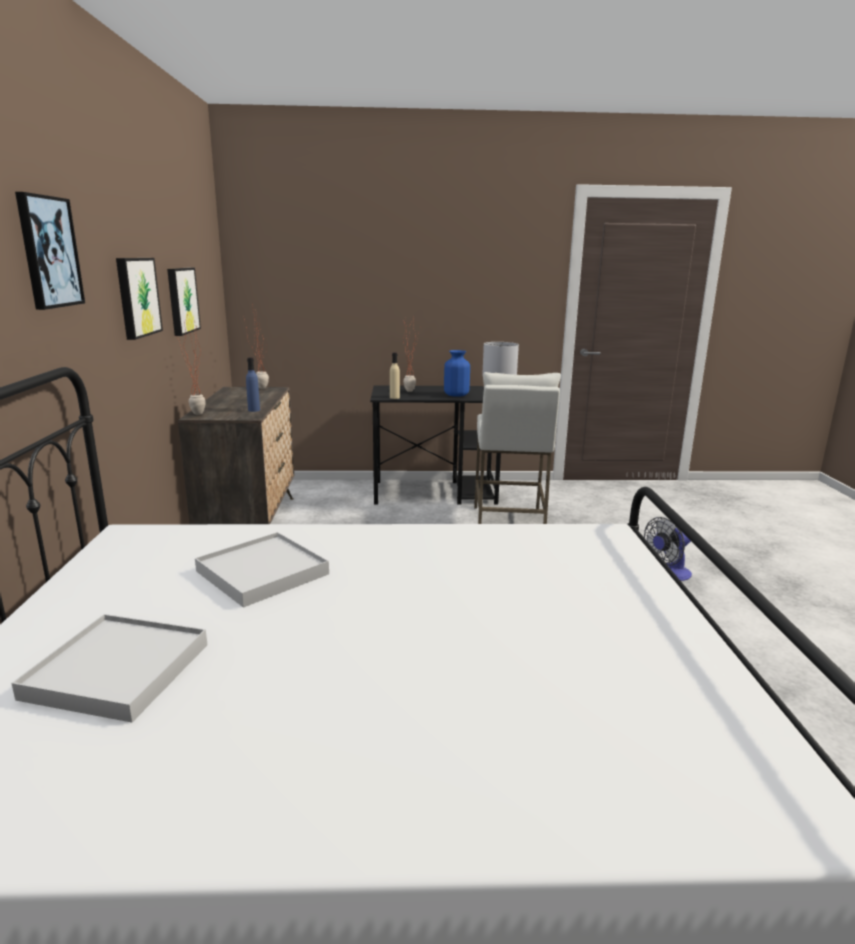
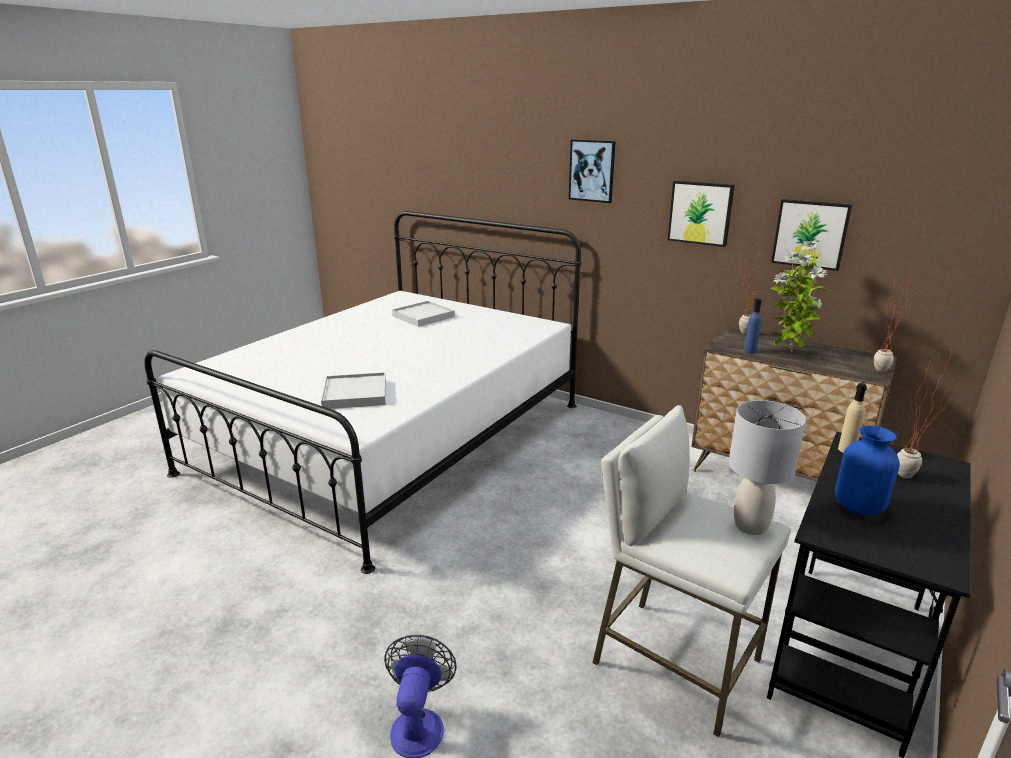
camera: 125 degrees right, 5 degrees up
(243, 403) = (789, 352): none -> potted plant
(262, 573) = (462, 341): white tray -> white tray (355, 394)

